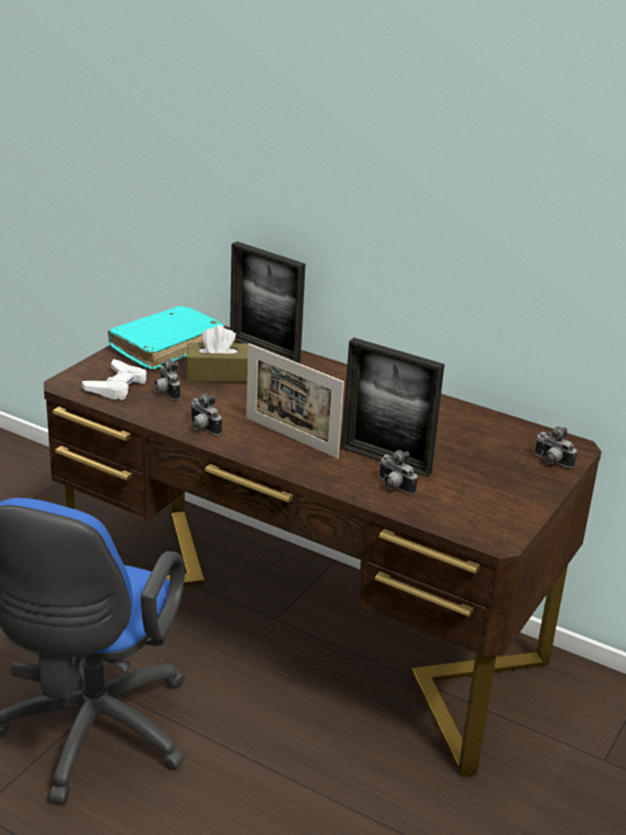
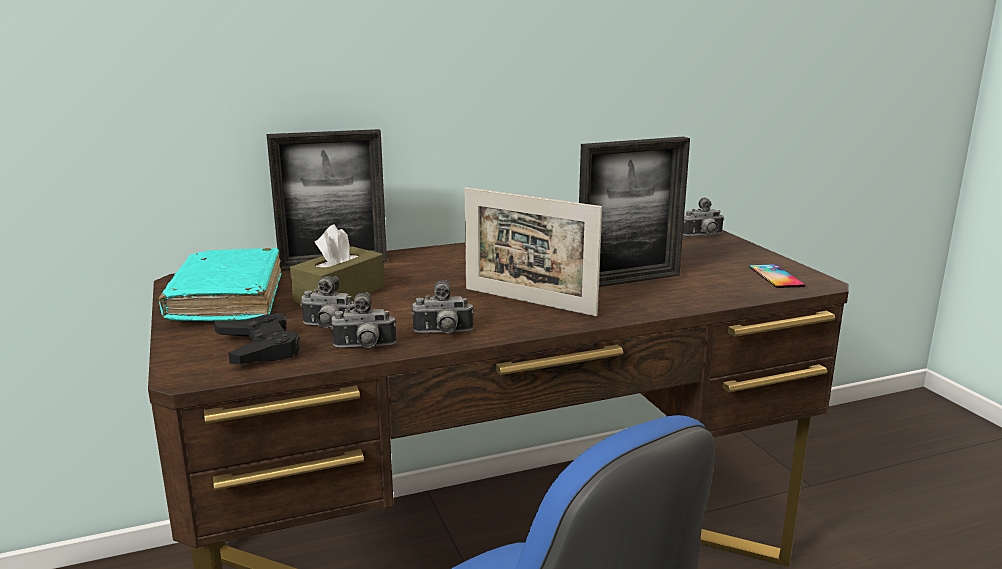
camera: 50 degrees left, 10 degrees down
(117, 386) = (259, 348): white game controller -> black game controller
(291, 437) = (529, 302): picture frame -> picture frame turned 45 degrees clockwise
(394, 487) = (683, 291): camera -> camera (364, 348)
(486, 518) = (776, 276): none -> phone

